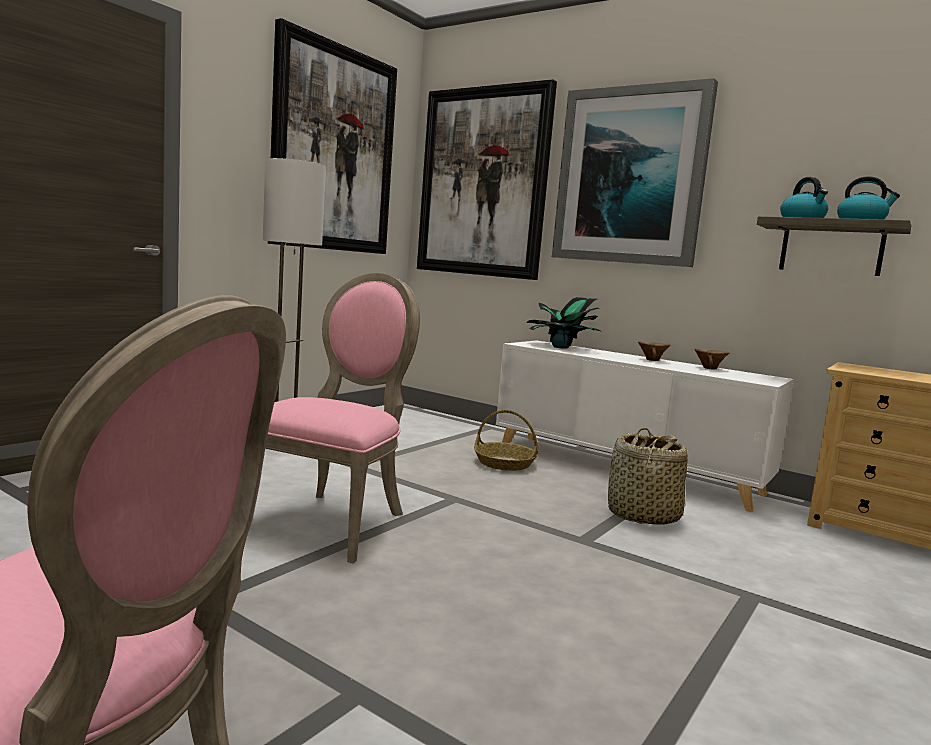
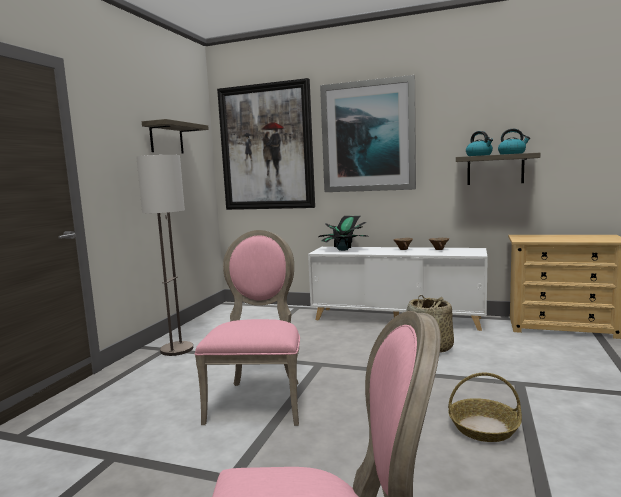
camera: 15 degrees left, 0 degrees up
(334, 150) = (166, 138): picture -> shelf
(504, 463) = (327, 331): basket -> basket (484, 427)

